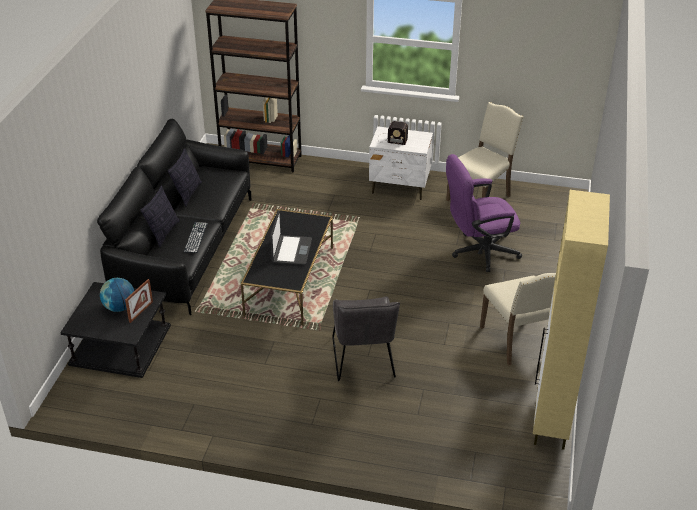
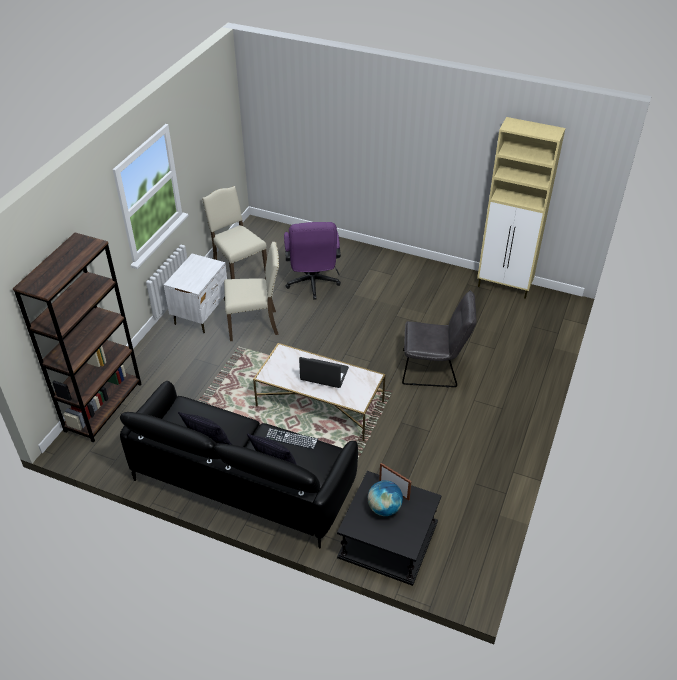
camera: 80 degrees left, 5 degrees up
(290, 281) = (319, 404): black coffee table -> white coffee table
(391, 139) = (191, 279): radio -> none
(517, 341) = (423, 285): beige chair -> beige chair (254, 324)

